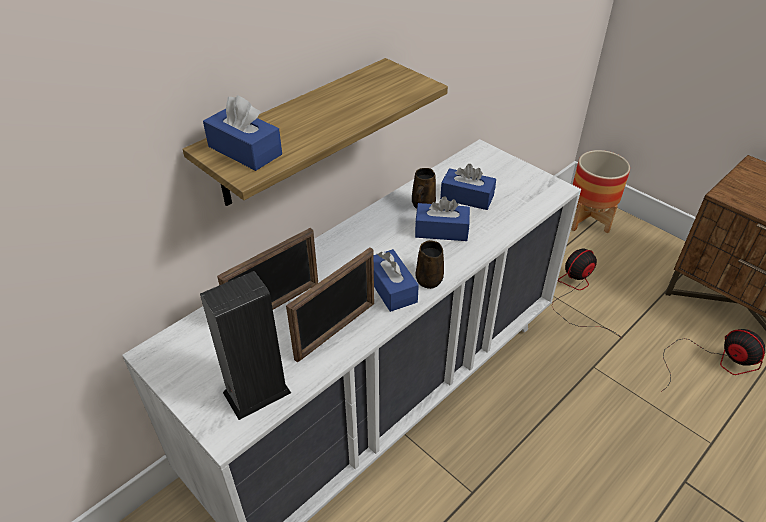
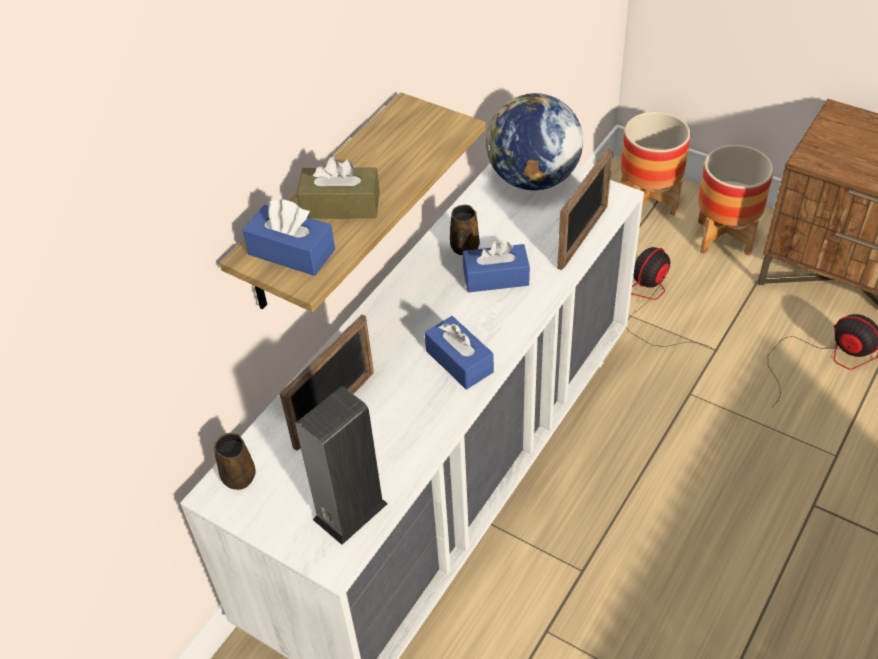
camera: 10 degrees left, 5 degrees up
(302, 124) = (340, 205): none -> brown tissue box
(336, 330) = (413, 424): picture frame -> picture frame (583, 237)
(429, 279) = (498, 341): brown mug -> brown mug (239, 475)
(467, 197) = (513, 228): blue tissue box -> none
(492, 166) = (532, 179): none -> globe
(643, 255) = (724, 238): none -> planter

